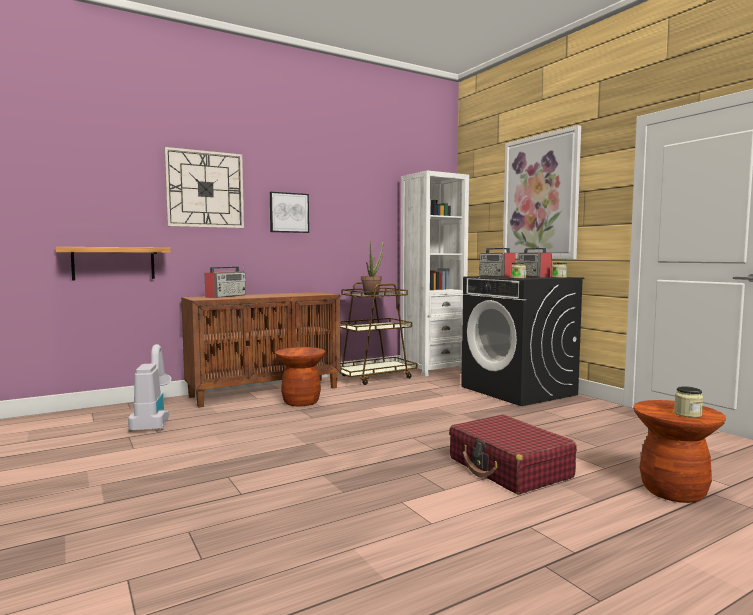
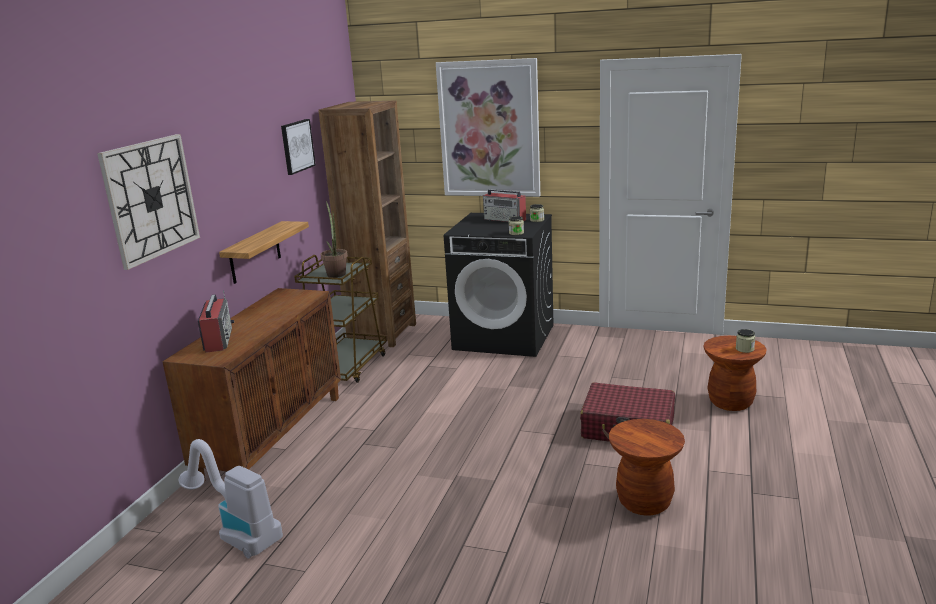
camera: 40 degrees left, 15 degrees up
(114, 263) = (80, 350): shelf -> shelf (255, 252)
(289, 212) = (233, 197): picture -> picture (297, 146)
(301, 402) = (343, 433): brown stool -> brown stool (644, 502)
(432, 369) = (382, 333): white bookcase -> brown bookcase
(497, 276) = (479, 229): radio -> none

